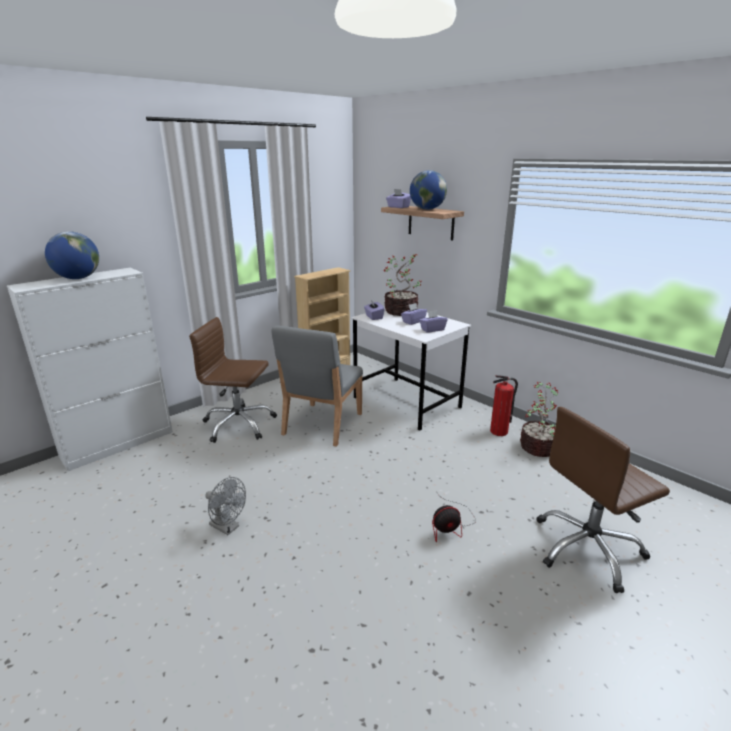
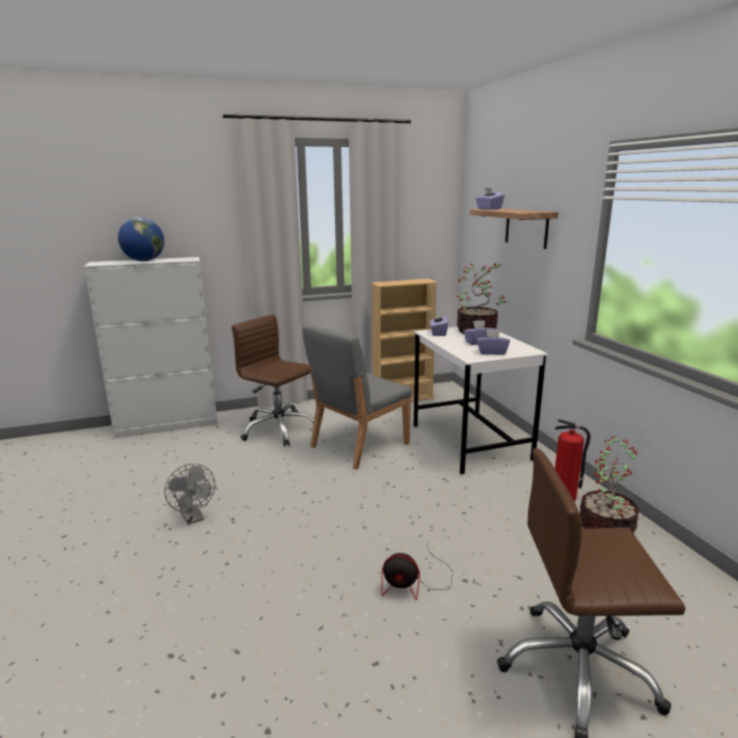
camera: 25 degrees right, 5 degrees down
(427, 209) = (516, 210): globe -> none

